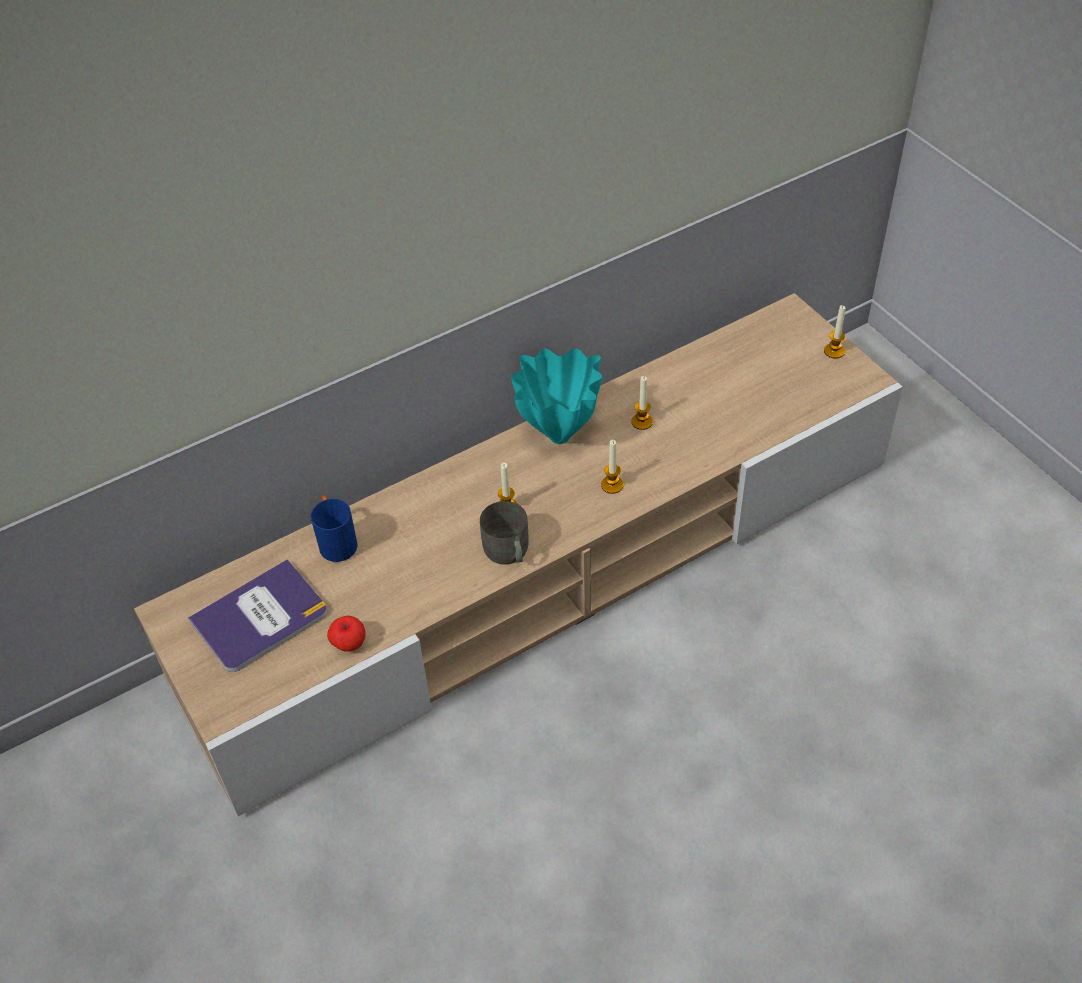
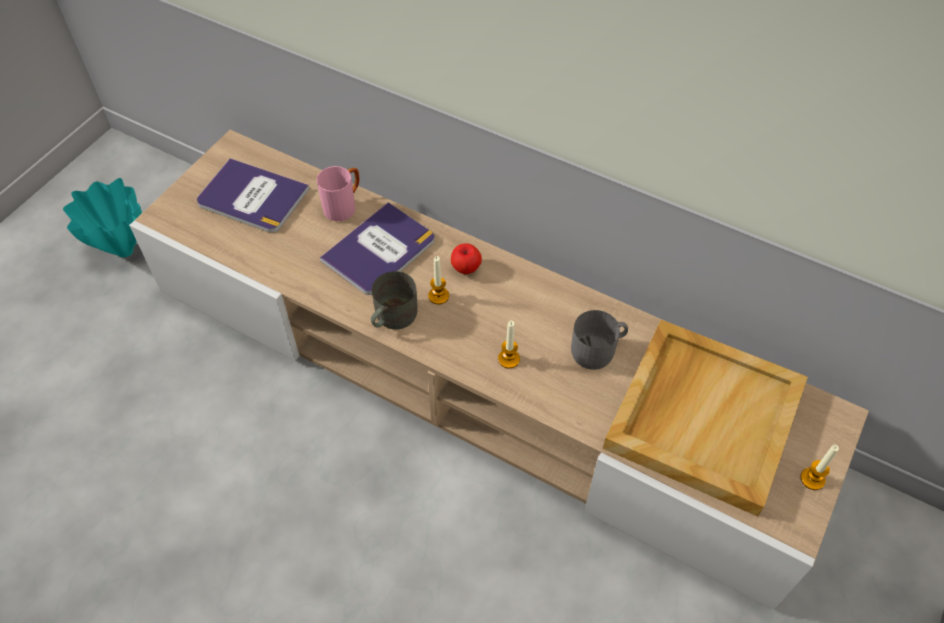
camera: 60 degrees right, 5 degrees up
(336, 541) = (344, 206): blue mug -> pink mug
(349, 643) = (252, 258): apple -> apple (466, 268)
(418, 533) = (379, 250): none -> book
(558, 437) = (538, 296): turquoise vase -> turquoise vase (123, 250)
(642, 422) = (598, 350): candle -> grey mug
(744, 386) = (703, 415): none -> beige tray

